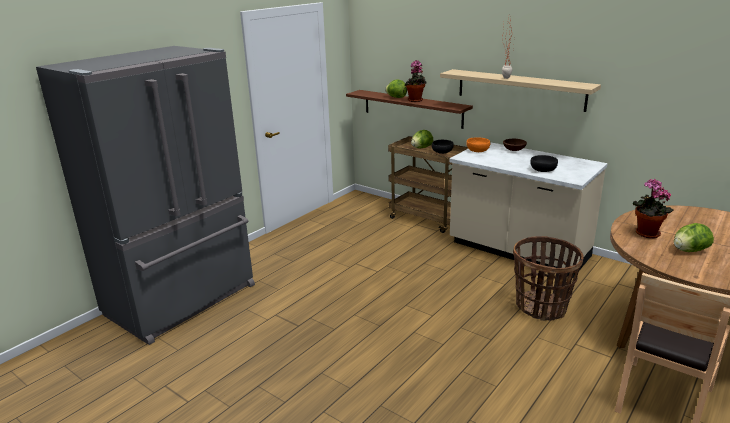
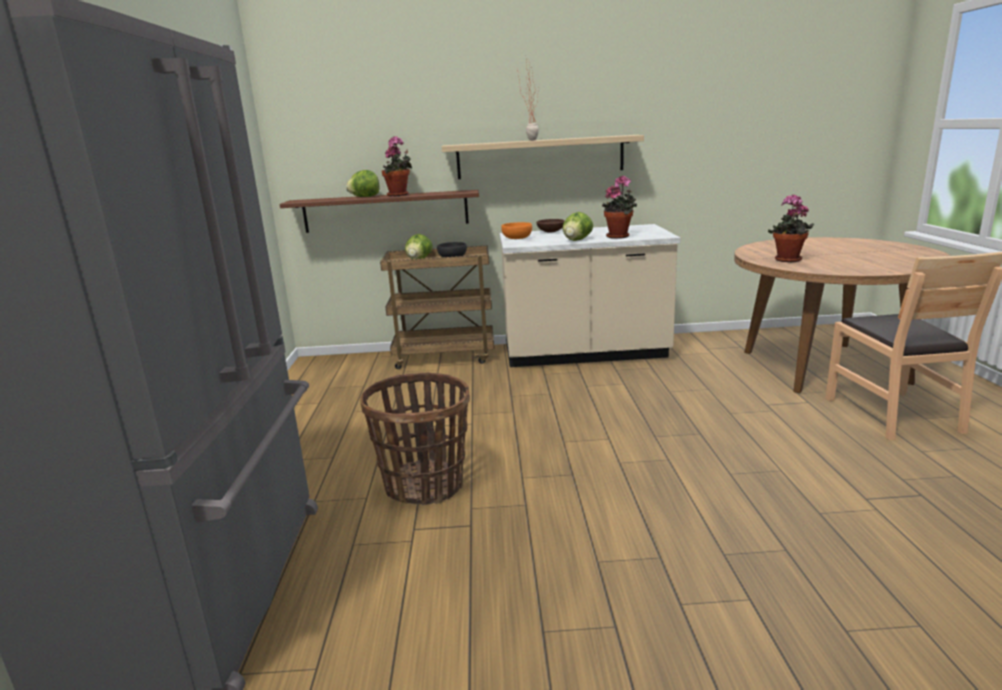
camera: 40 degrees left, 5 degrees down
(541, 307) = (688, 389): basket -> basket (425, 485)
(543, 170) = (619, 236): black bowl -> potted plant
(689, 251) = (841, 261): lettuce -> lettuce (577, 240)

